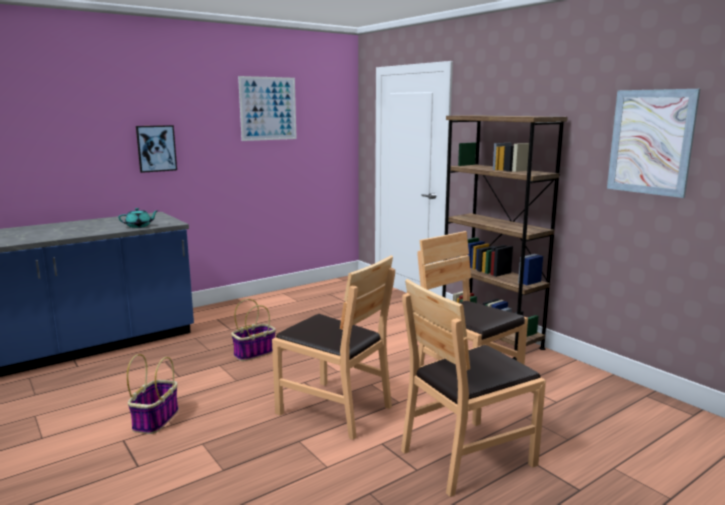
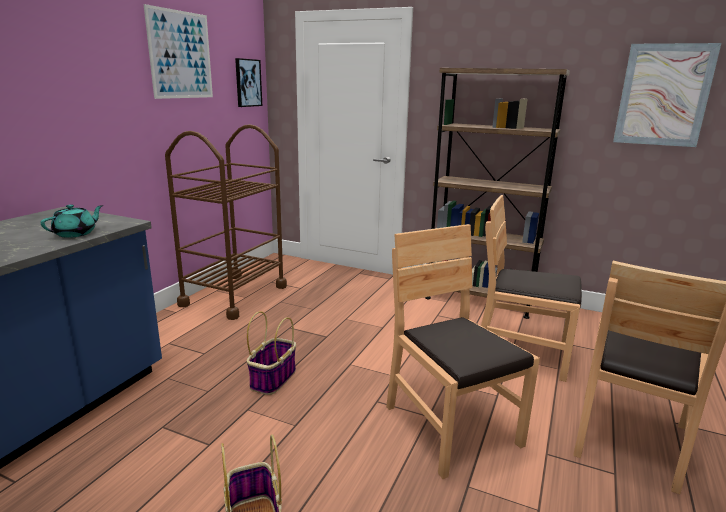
camera: 30 degrees left, 5 degrees up
(156, 148) = (43, 108): picture -> picture (248, 83)
(291, 298) = (234, 295): none -> brown cart
(334, 409) = (450, 426): brown chair -> brown chair turned 120 degrees counterclockwise

